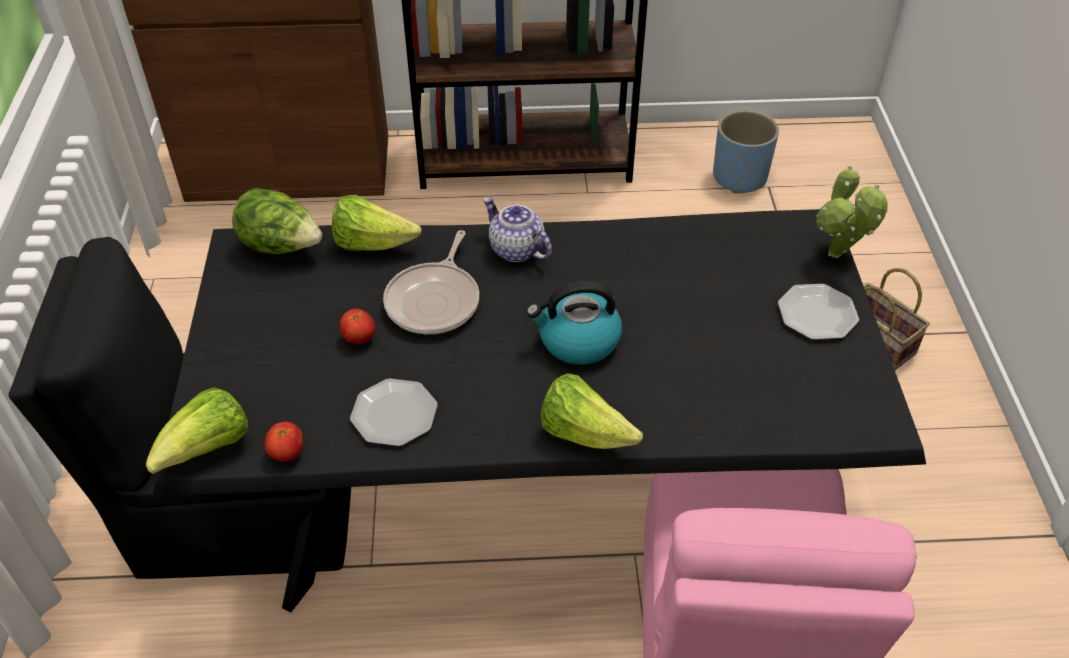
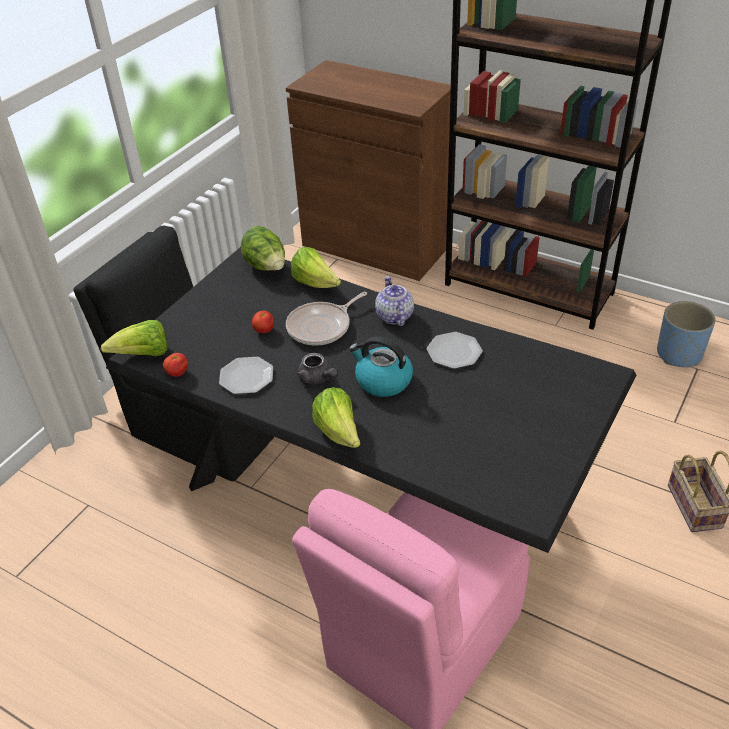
camera: 35 degrees right, 5 degrees down
(492, 373) = (317, 378): none -> grey teapot
(816, 314) = (553, 428): plate -> plate (453, 352)
(837, 257) = (604, 400): potted plant -> none

